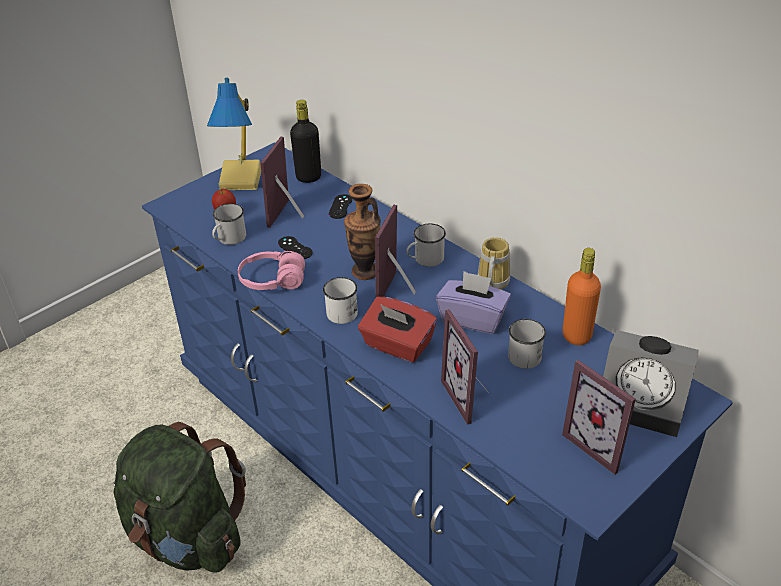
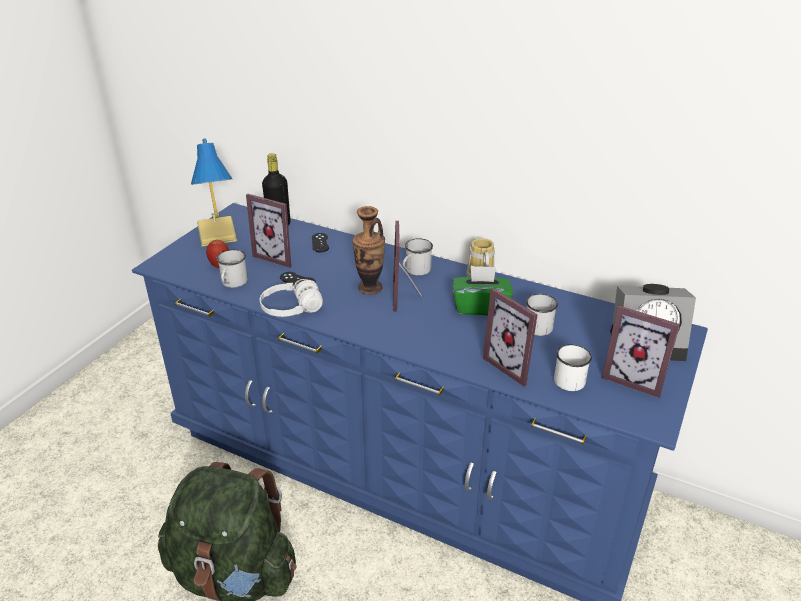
camera: 20 degrees left, 5 degrees down
(272, 280) = (291, 308): pink headphones -> white headphones
(290, 215) = (278, 256): picture frame -> picture frame turned 60 degrees counterclockwise
(343, 310) = (368, 320): white mug -> white mug (568, 377)
(397, 345) = (430, 338): red tissue box -> none
(473, 318) = (480, 307): purple tissue box -> green tissue box
(576, 335) = (568, 304): orange bottle -> none

